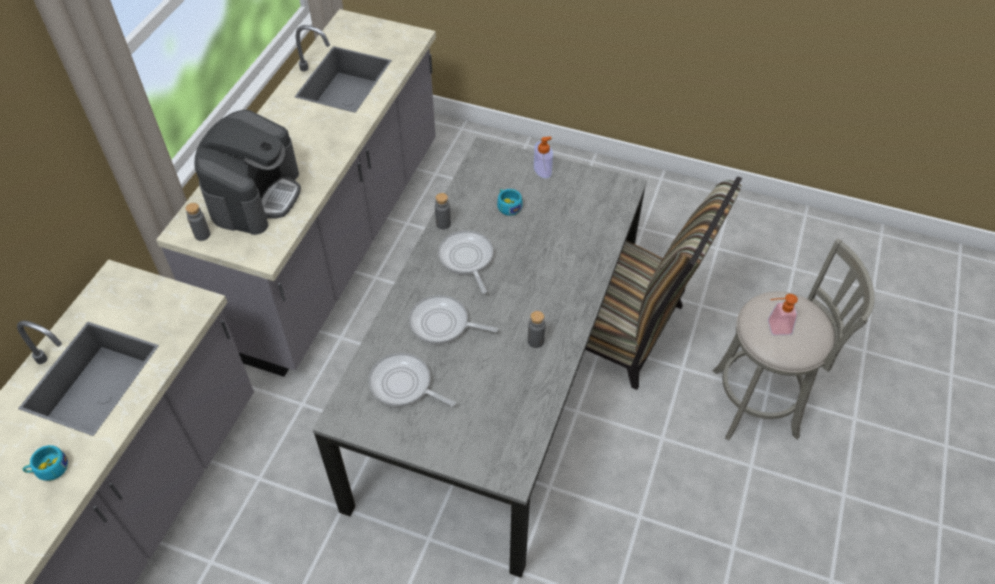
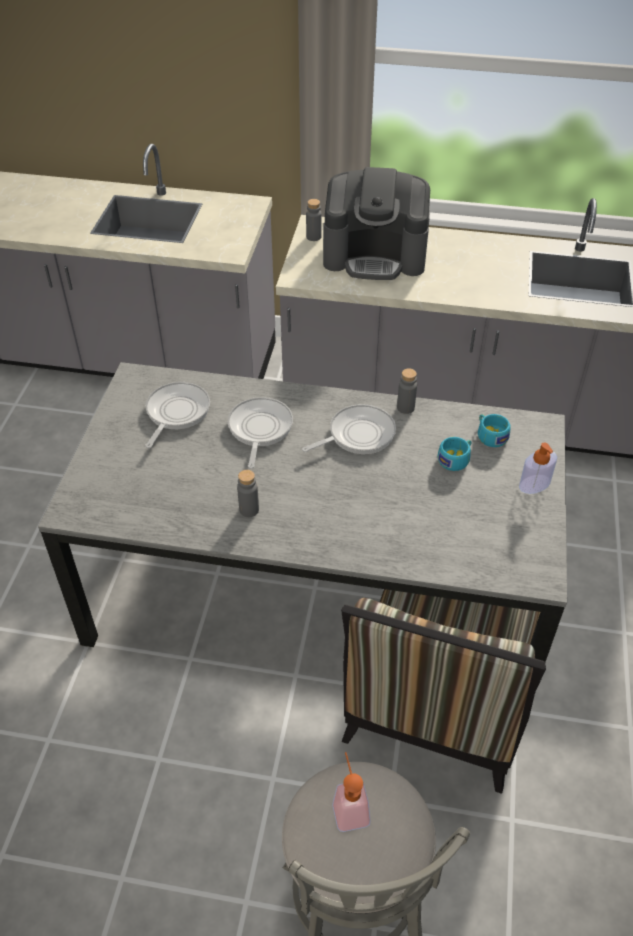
camera: 80 degrees right, 5 degrees down
(48, 469) = (59, 221): turquoise cup -> turquoise cup (490, 435)

